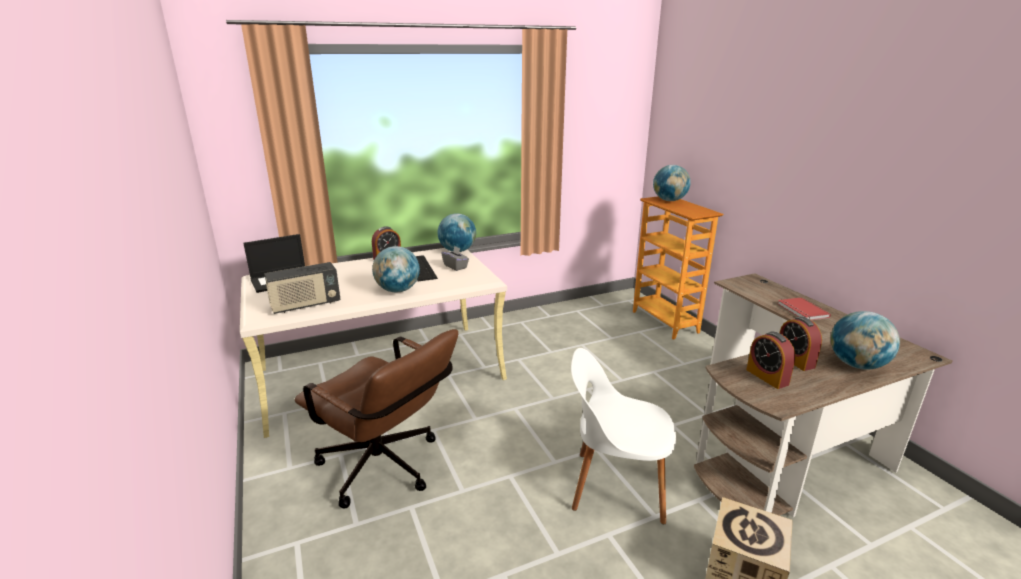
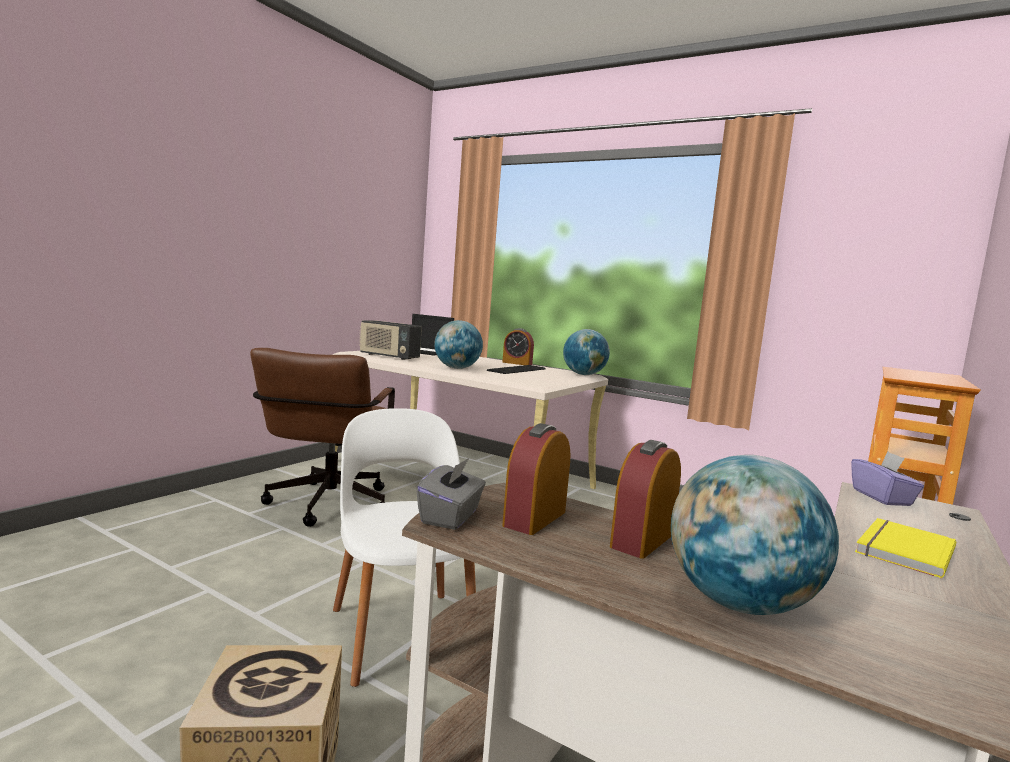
camera: 55 degrees right, 15 degrees down
(455, 266) = (544, 376): grey tissue box -> grey tissue box (451, 517)
(669, 200) = (928, 374): globe -> none
(739, 284) = (882, 498): none -> purple tissue box
(801, 311) = (901, 549): red book -> yellow book

